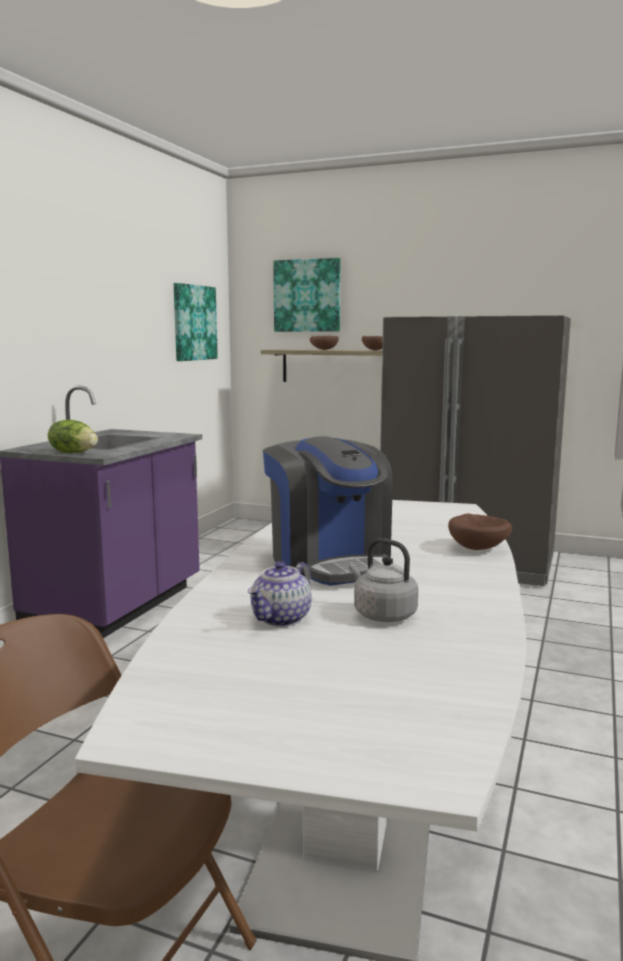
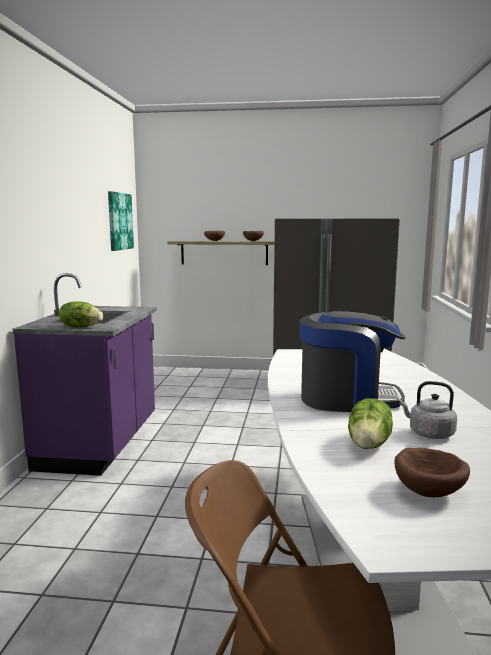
camera: 15 degrees left, 0 degrees up
(281, 619) = (370, 444): teapot -> lettuce
(307, 295) = (199, 201): picture -> none
(330, 563) = (347, 399): coffee machine -> coffee machine turned 45 degrees counterclockwise
(479, 548) = (427, 380): brown bowl -> brown bowl (430, 491)

